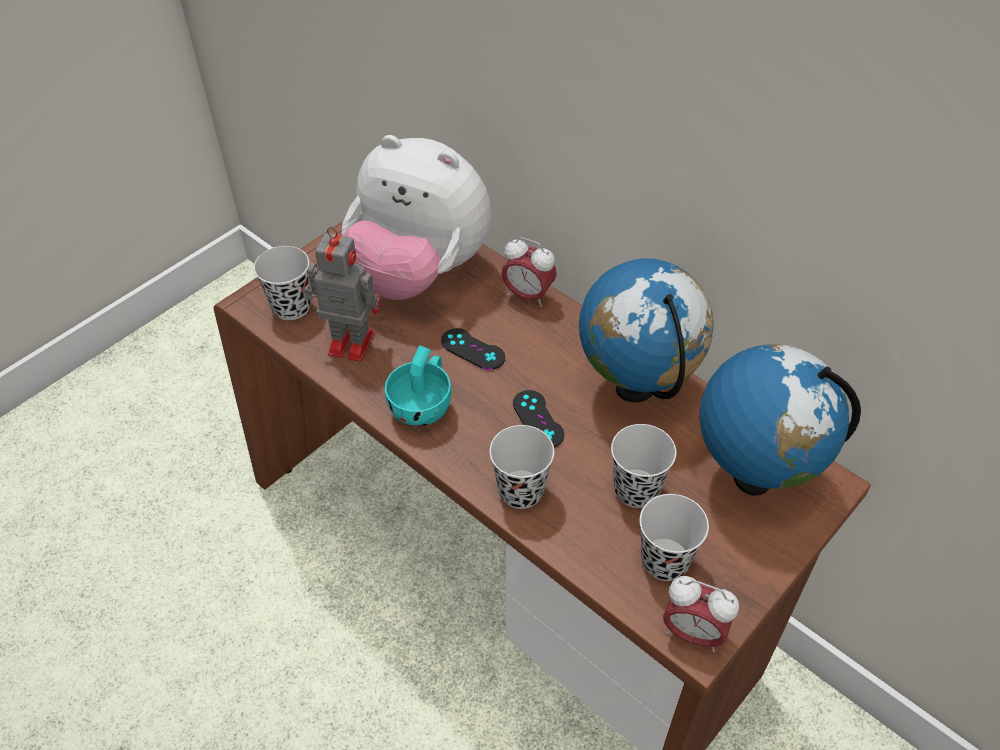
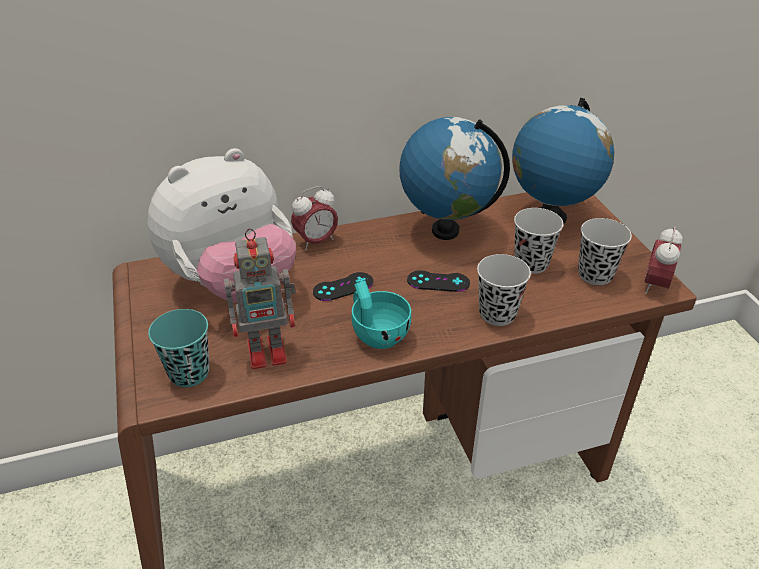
camera: 60 degrees left, 10 degrees down
(291, 307) = (189, 373): black cup -> turquoise cup
(349, 342) = (269, 351): toy robot -> toy robot turned 150 degrees counterclockwise
(693, 633) = (655, 285): alarm clock -> alarm clock turned 150 degrees clockwise

